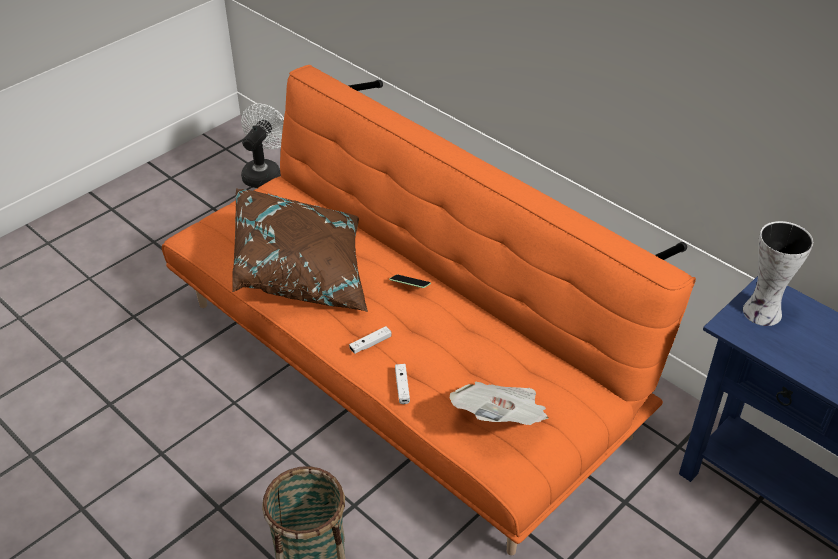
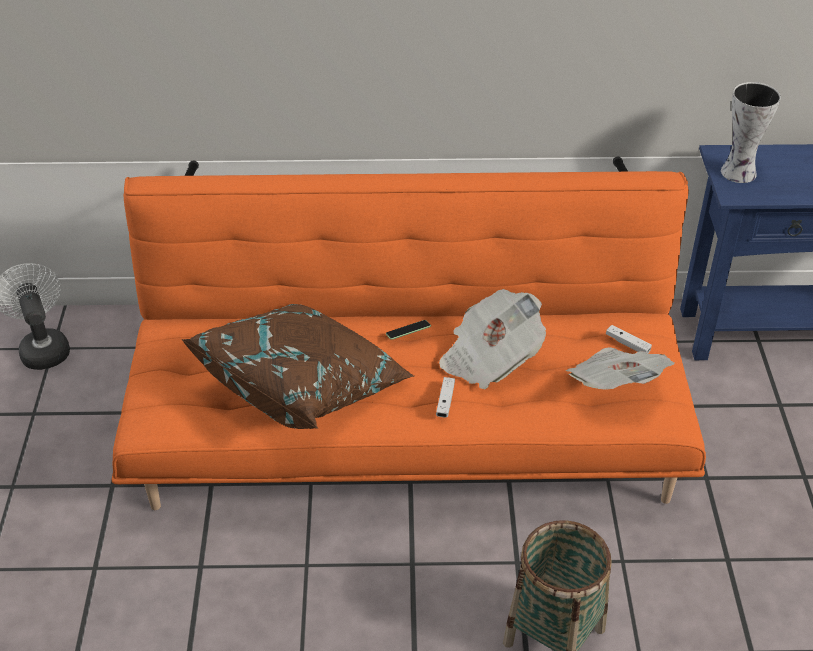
camera: 45 degrees left, 0 degrees up
(402, 387) = (514, 416): white game controller -> white game controller (627, 344)
(440, 337) = (490, 358): none -> newspaper

